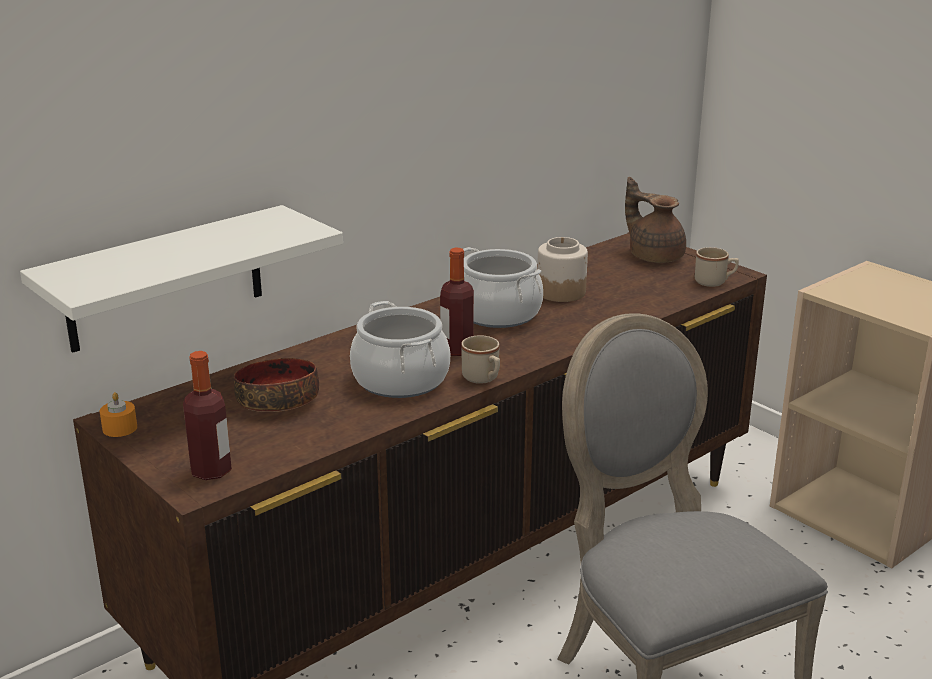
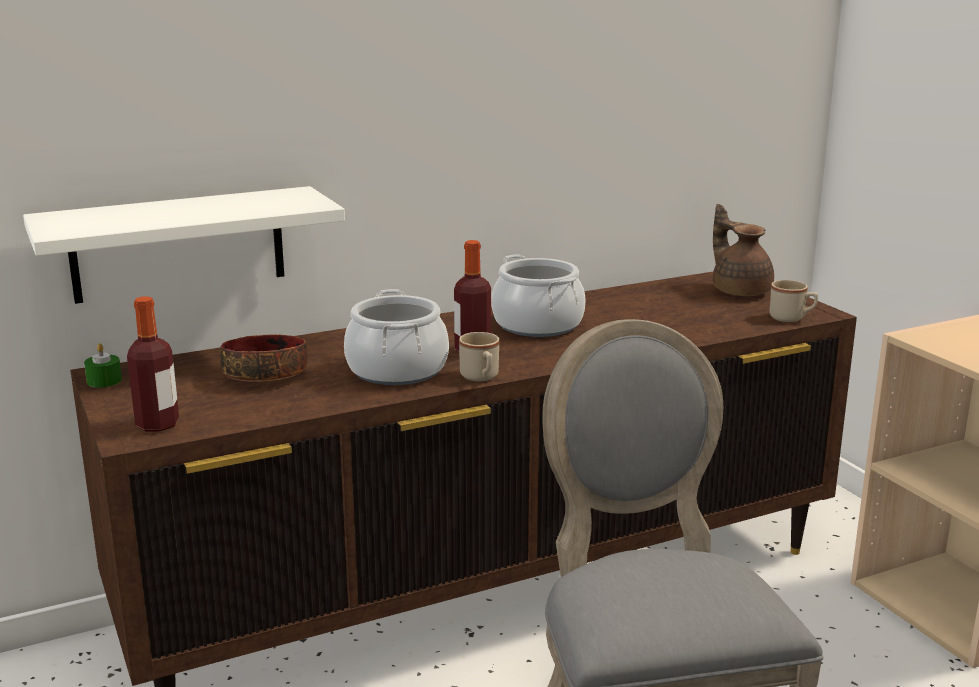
camera: 15 degrees right, 5 degrees down
(120, 428) = (104, 381): orange candle -> green candle
(561, 292) = (616, 313): jar -> none

